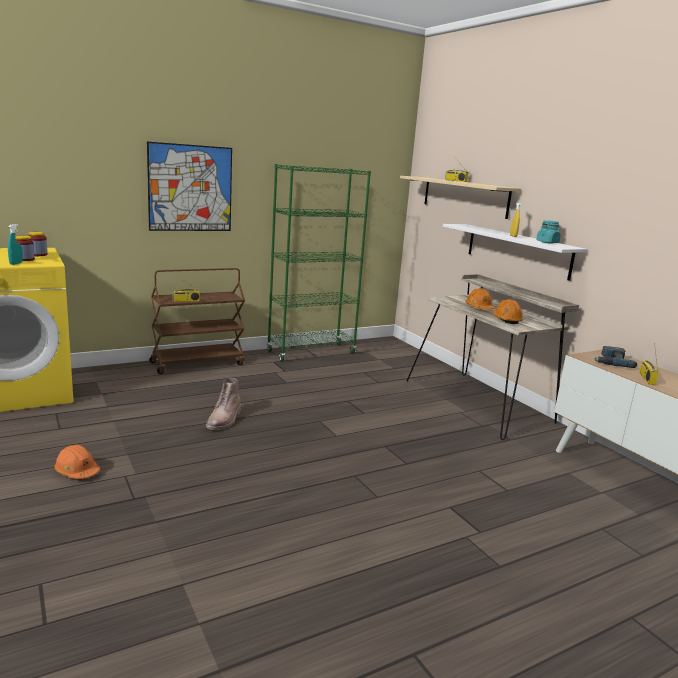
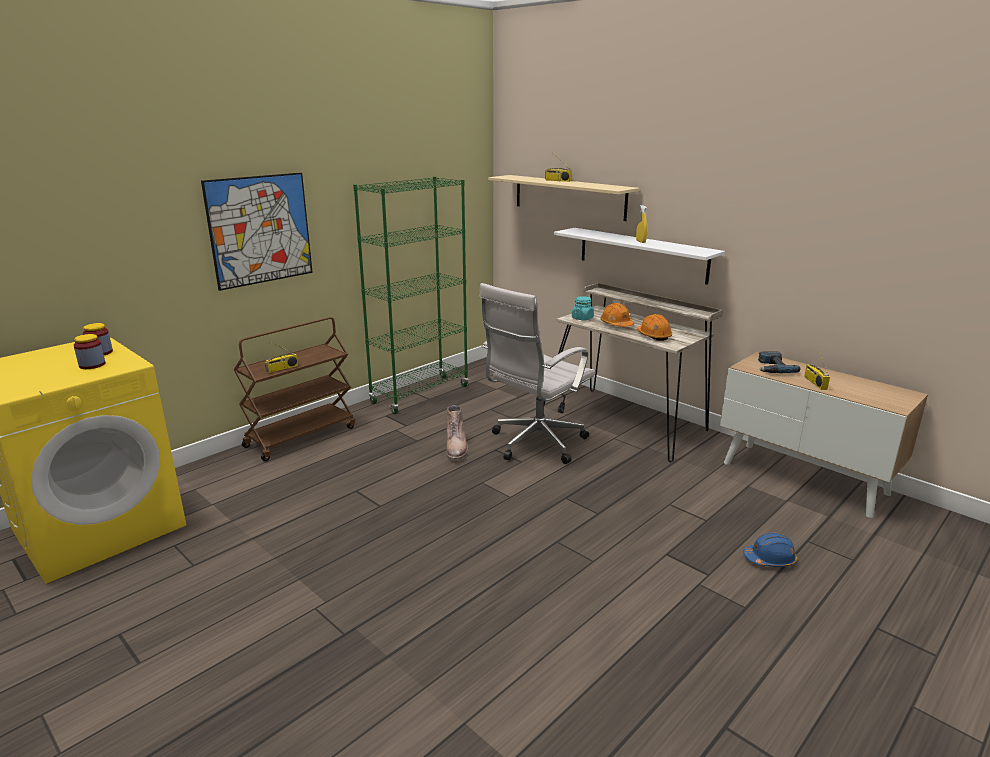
camera: 15 degrees left, 5 degrees up
(16, 263) = (89, 375): turquoise spray bottle -> none
(77, 471) = (255, 618): orange hard hat -> none
(224, 420) = (380, 506): brown boot -> brown boot (457, 448)
(384, 403) = (535, 444): none -> white office chair
(547, 242) = (681, 247): turquoise jar -> turquoise jar (582, 318)
(551, 534) = (770, 559): none -> blue hard hat

